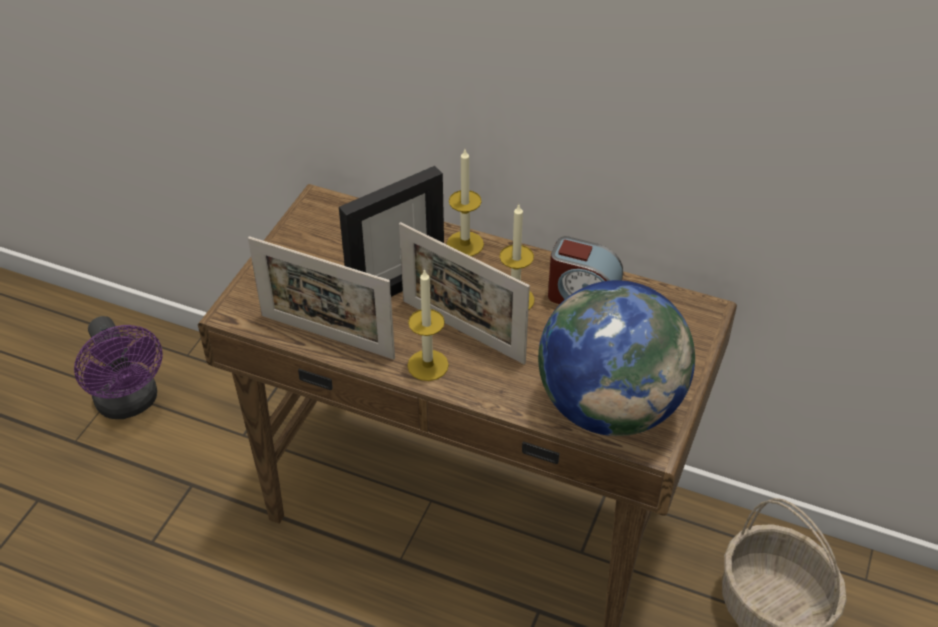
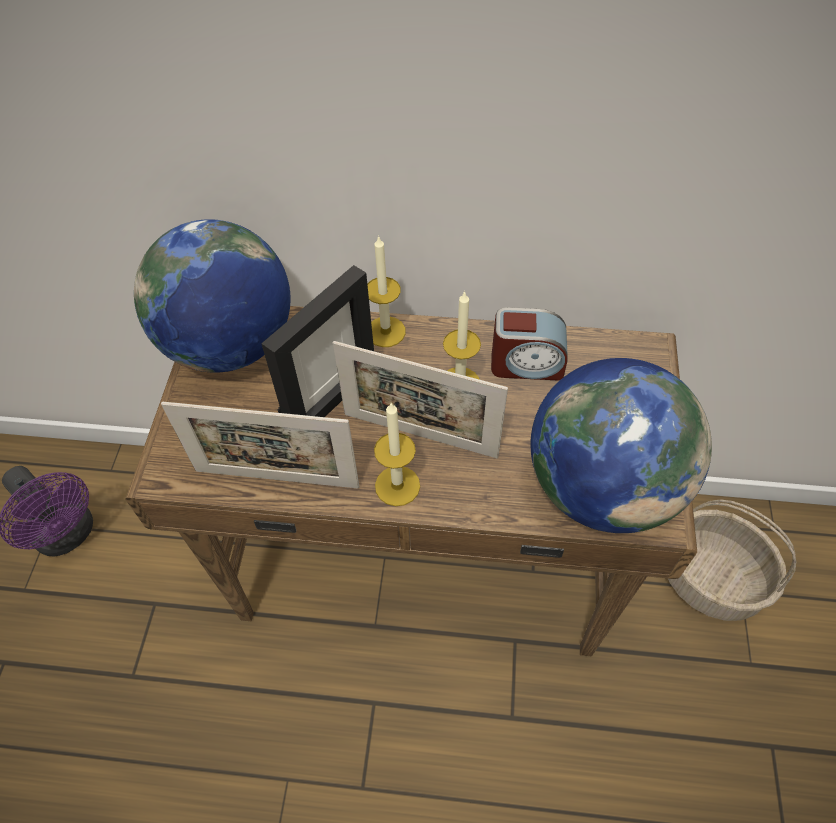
camera: 15 degrees left, 10 degrees up
(324, 225) = (230, 344): none -> globe

